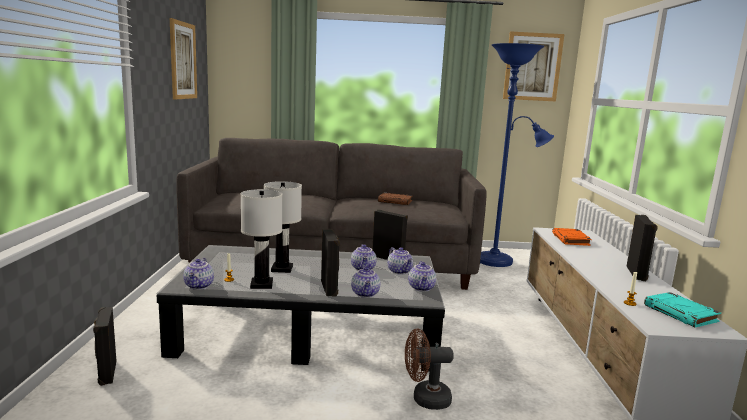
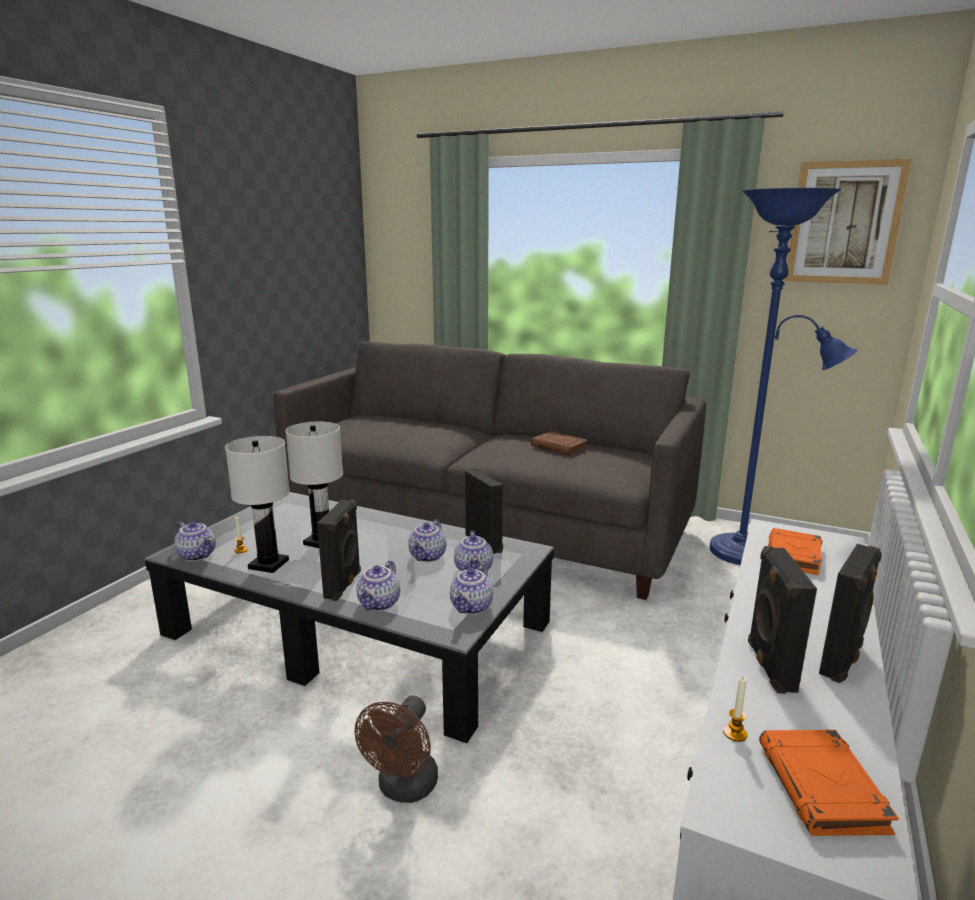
camera: 25 degrees right, 5 degrees up
(106, 373) = (91, 644): black speaker -> black speaker (769, 666)
(183, 60) = (305, 242): picture -> none
(199, 286) = (198, 555): teapot -> teapot turned 75 degrees counterclockwise
(425, 399) = (404, 789): brown fan -> brown fan turned 90 degrees counterclockwise
(681, 314) = (822, 788): turquoise book -> orange book

